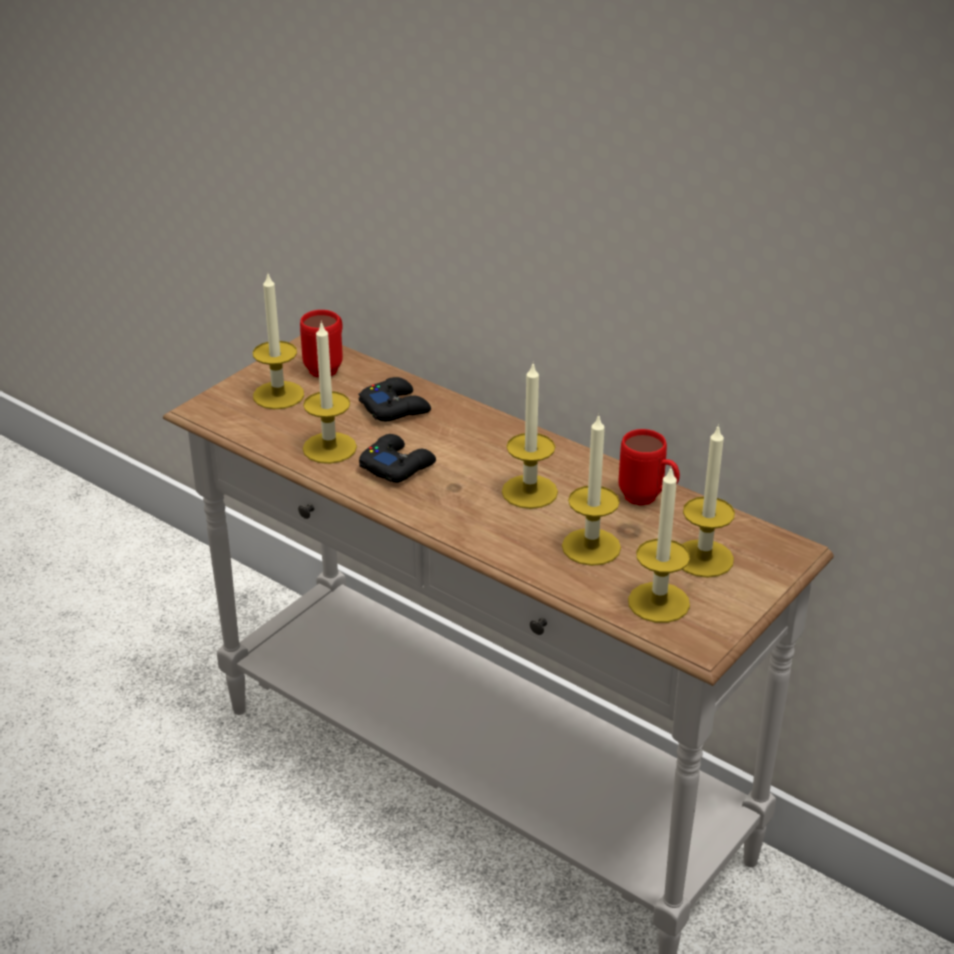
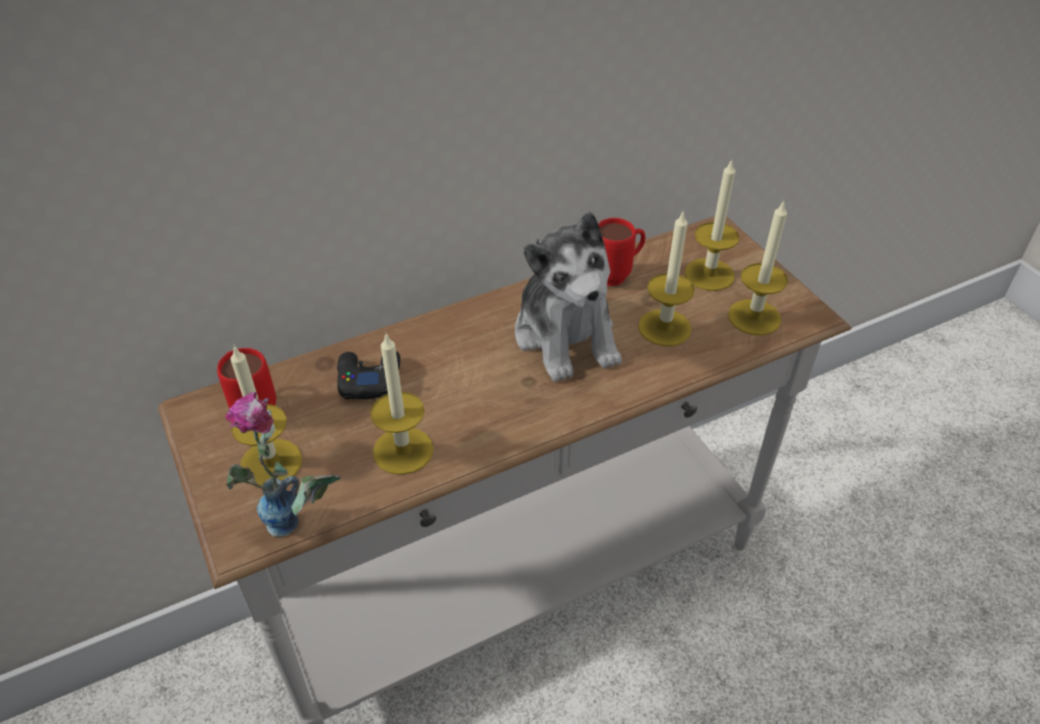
camera: 65 degrees left, 10 degrees up
(221, 430) = (299, 534): none -> vase
(397, 466) = (469, 409): black game controller -> none
(529, 492) = (566, 336): candle -> plush toy

